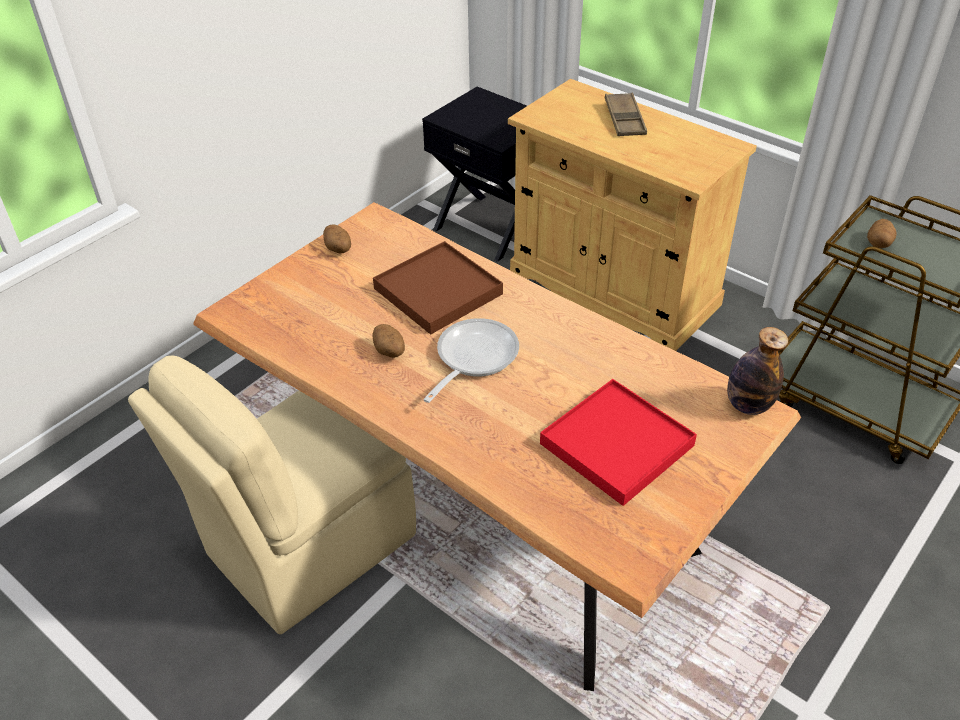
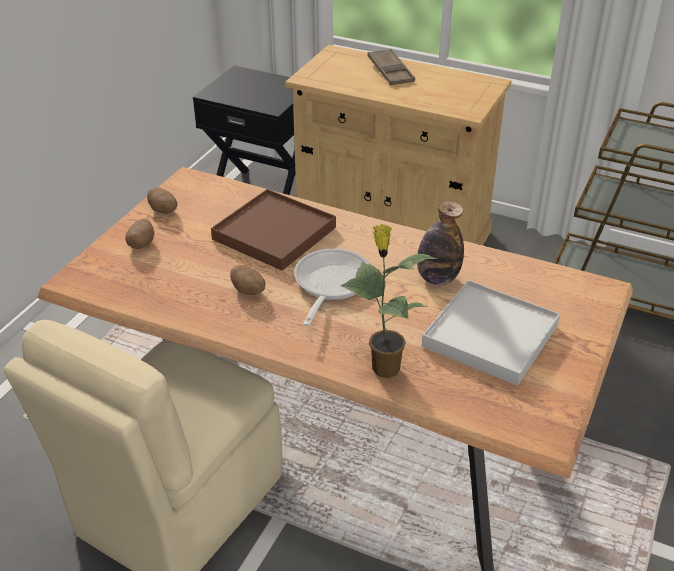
camera: 15 degrees left, 5 degrees down
(492, 460) = (384, 368): none -> potted plant
(616, 445) = (490, 336): red tray -> white tray
(748, 405) = (589, 285): bottle -> bottle (437, 278)
(878, 243) = (639, 144): potato -> potato (141, 243)

